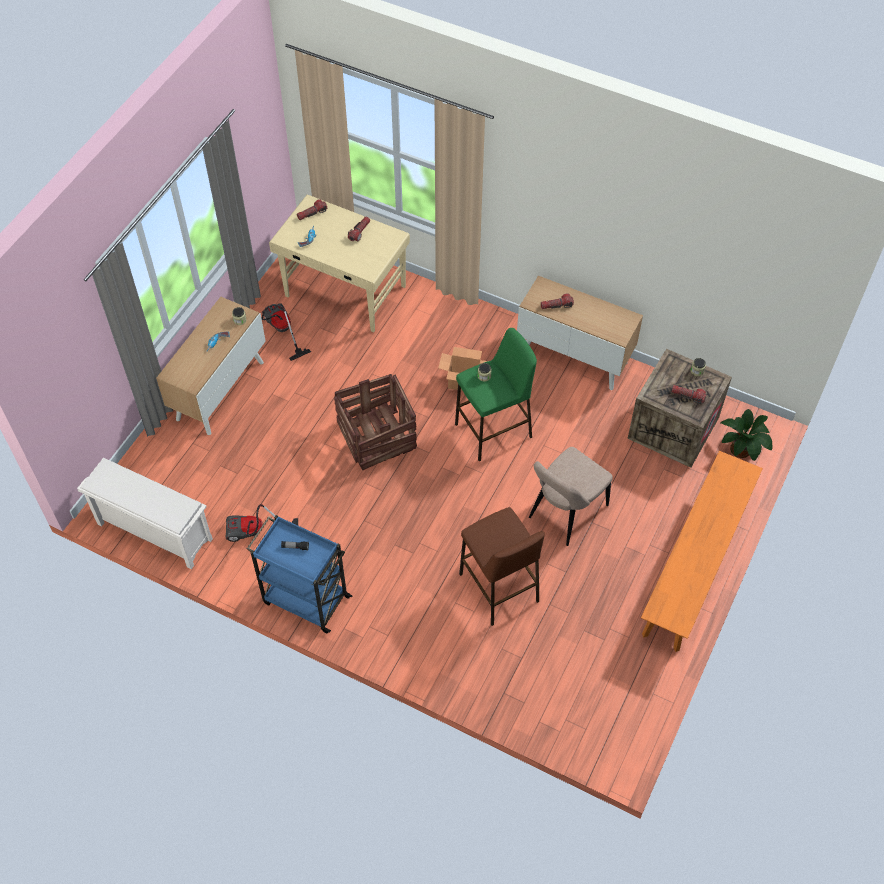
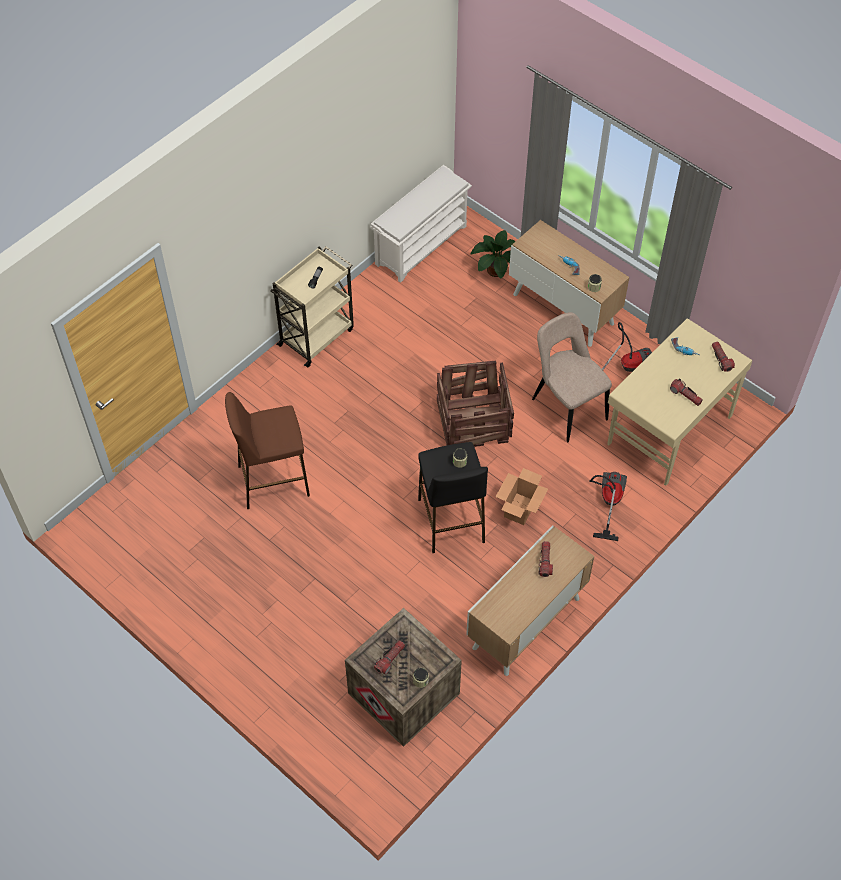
camera: 105 degrees right, 0 degrees up
(255, 533) = (395, 312): vacuum cleaner -> vacuum cleaner (607, 502)
(305, 599) = (317, 336): blue cart -> beige cart
(494, 430) = (451, 521): green stool -> black stool
(565, 513) = (332, 557): beige chair -> beige chair (567, 407)
(695, 566) = (233, 656): orange bench -> none
(742, 450) = (353, 755): potted plant -> potted plant (495, 270)

